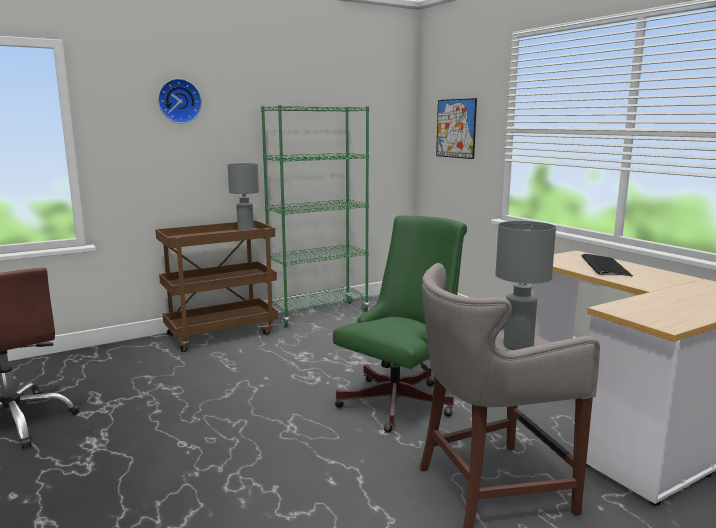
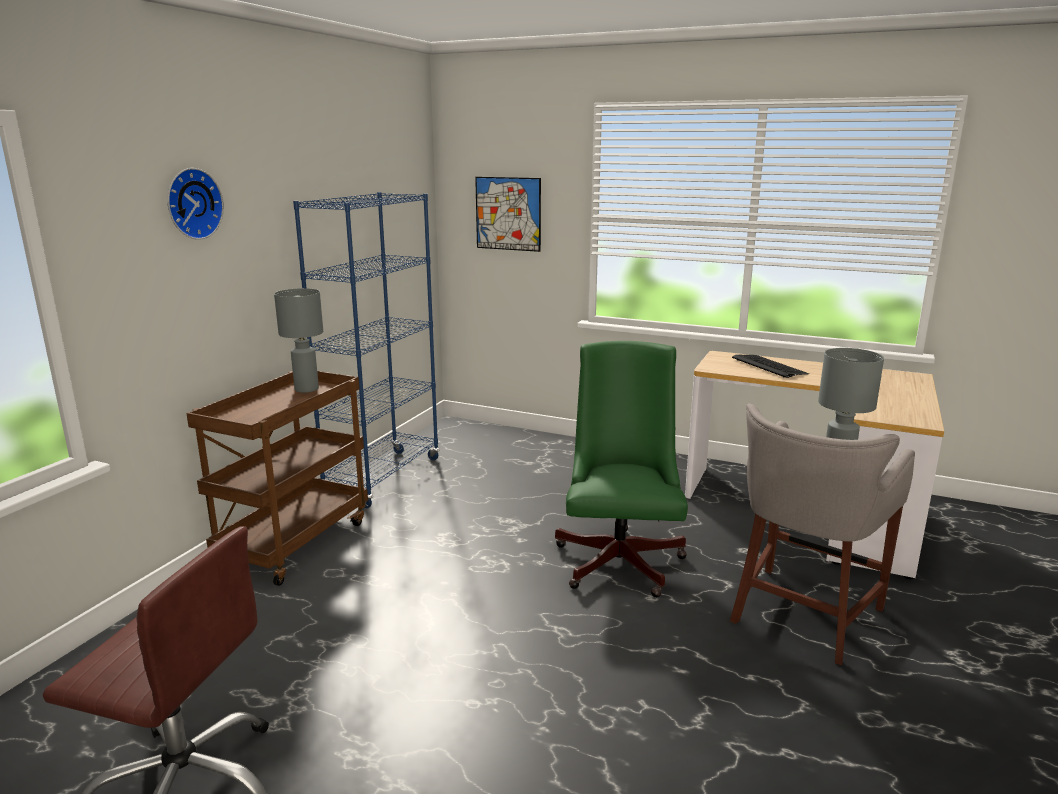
camera: 35 degrees left, 5 degrees up
(319, 314) = (383, 478): green bookcase -> blue bookcase

